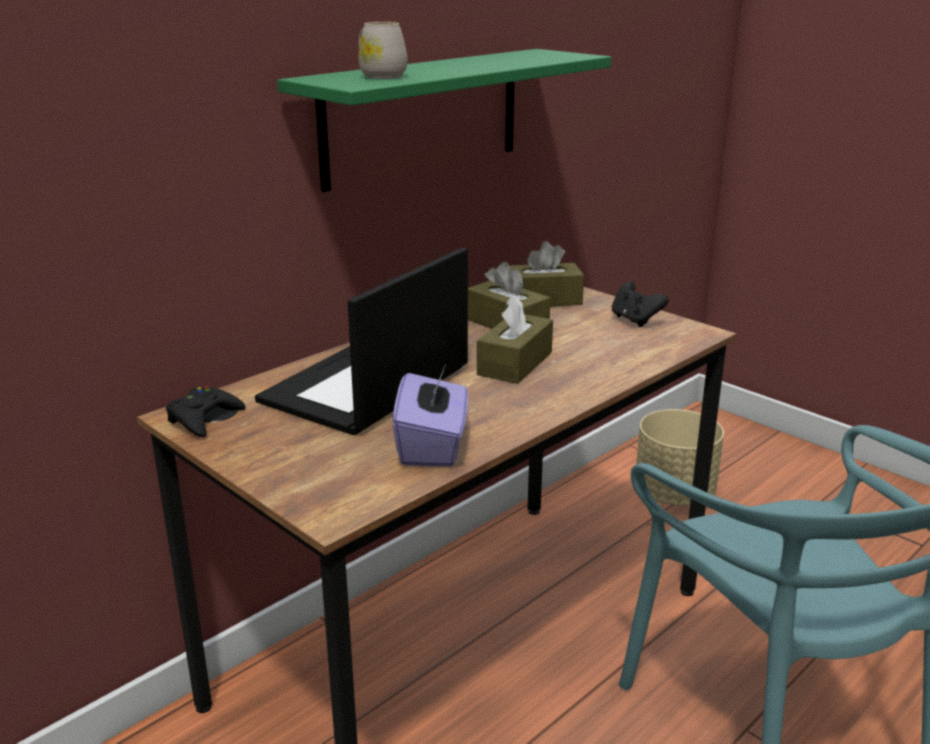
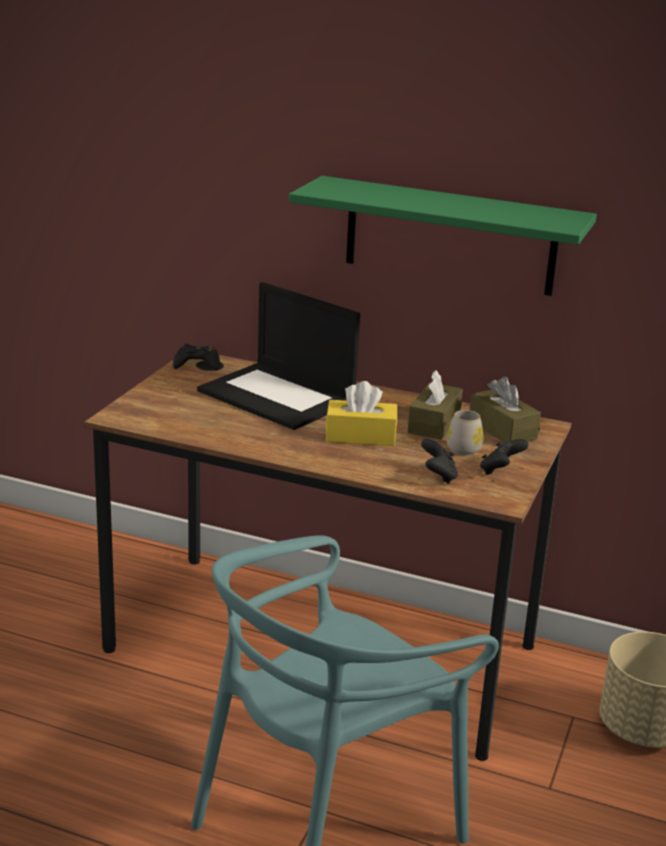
camera: 65 degrees right, 0 degrees up
(366, 386) = (279, 396): laptop -> laptop turned 150 degrees counterclockwise
(379, 75) = (361, 191): white mug -> white mug (465, 447)
(433, 446) = (211, 429): purple tissue box -> none
(515, 363) = (360, 436): brown tissue box -> yellow tissue box
(635, 347) = (438, 476): none -> black game controller

